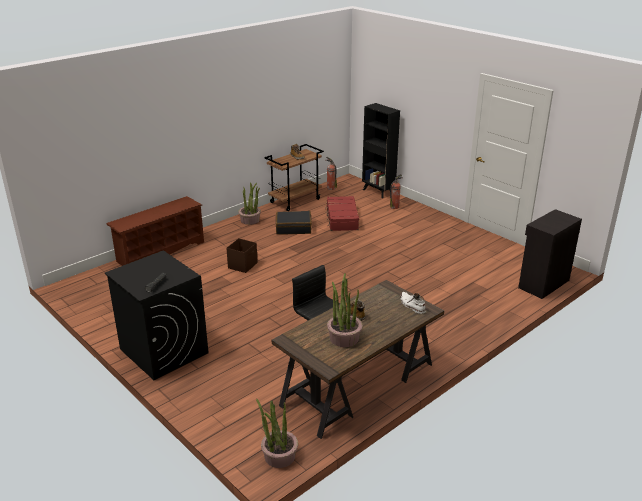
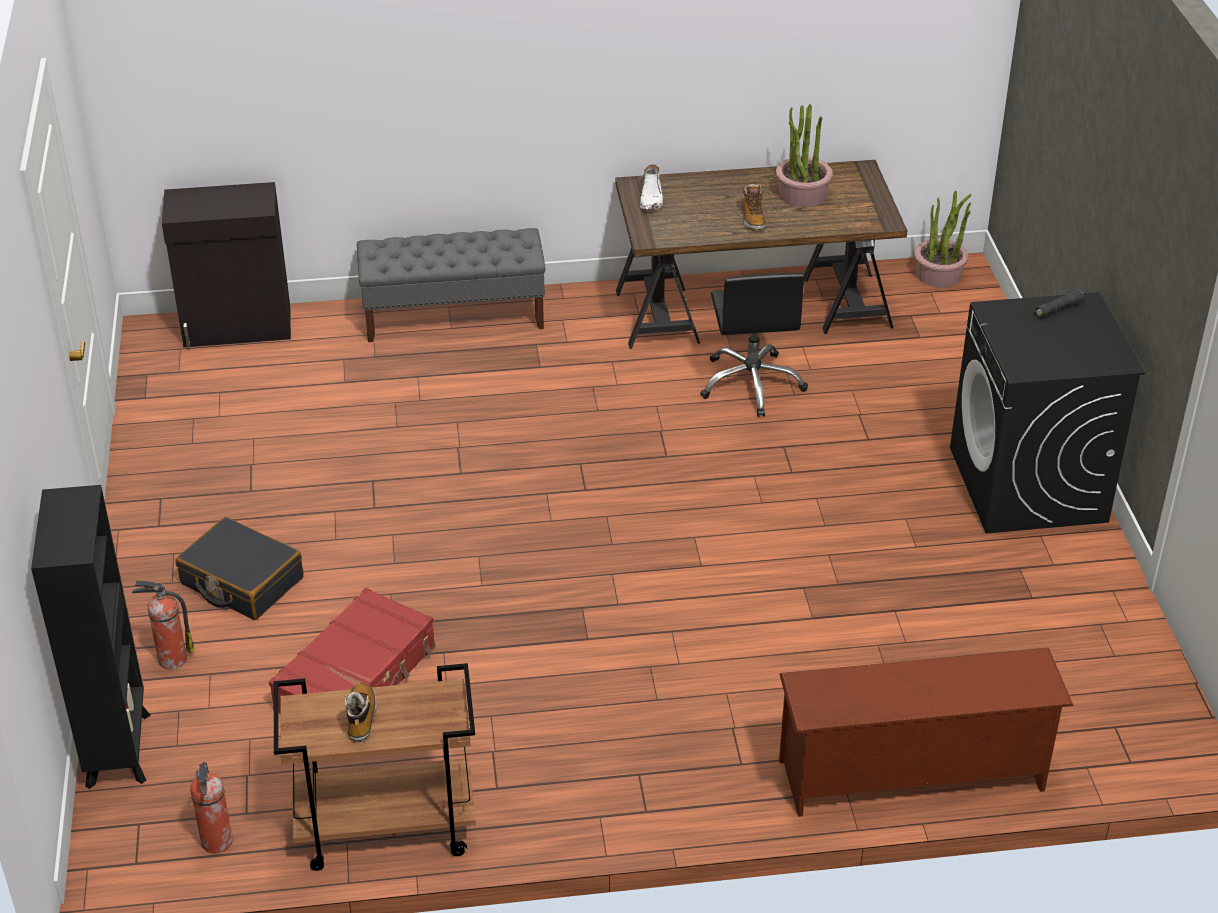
camera: 145 degrees left, 10 degrees up
(243, 265) = (740, 628): brown storage box -> none
(250, 220) = (590, 797): potted plant -> none
(293, 228) = (509, 704): black suitcase -> black suitcase (241, 581)
(477, 322) = (454, 316): none -> grey bench

